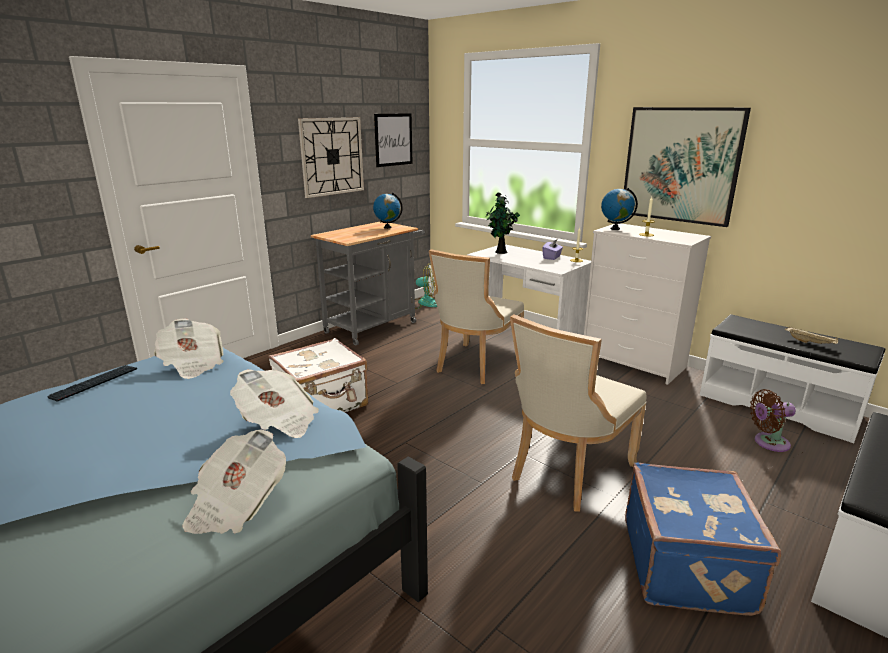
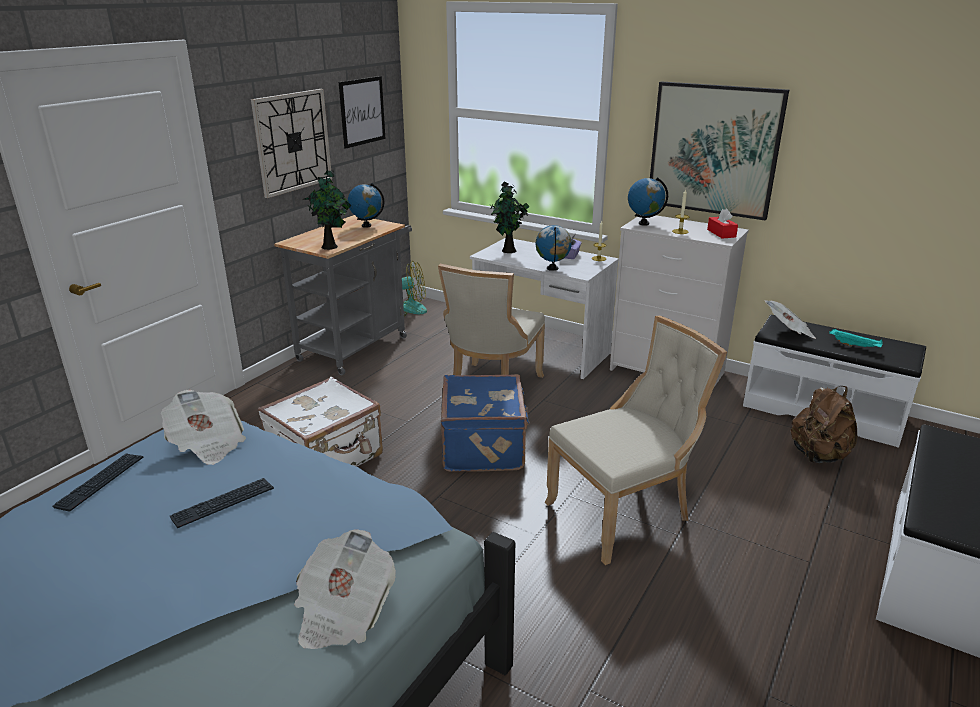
camera: 10 degrees left, 5 degrees up
(180, 407) = (223, 503): none -> keyboard
(278, 421) = (345, 509): newspaper -> newspaper (788, 332)
(352, 238) = (331, 246): none -> potted plant
(533, 265) = (552, 268): none -> globe
(567, 473) = (624, 513): beige chair -> beige chair turned 150 degrees counterclockwise
(684, 237) = (721, 233): none -> red tissue box
(688, 566) = (760, 599): blue suitcase -> blue suitcase (485, 447)
(768, 443) = (818, 455): brown fan -> brown backpack
(810, 343) = (855, 346): beige tray -> turquoise tray

